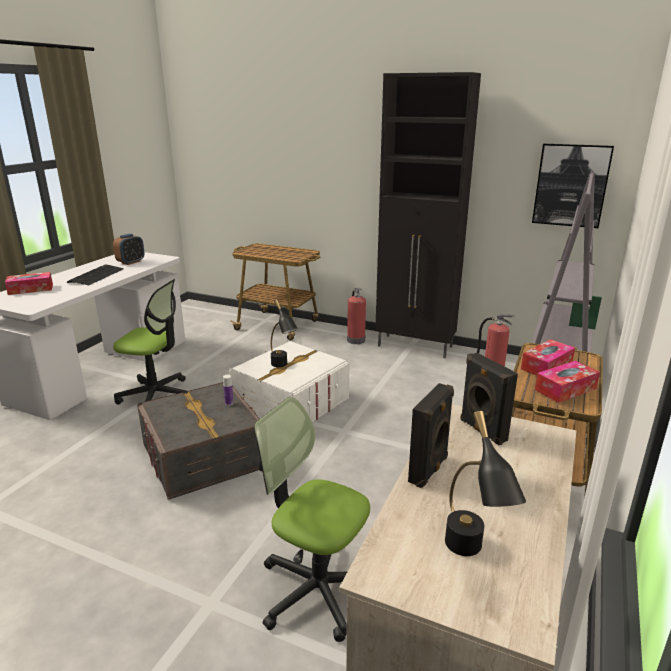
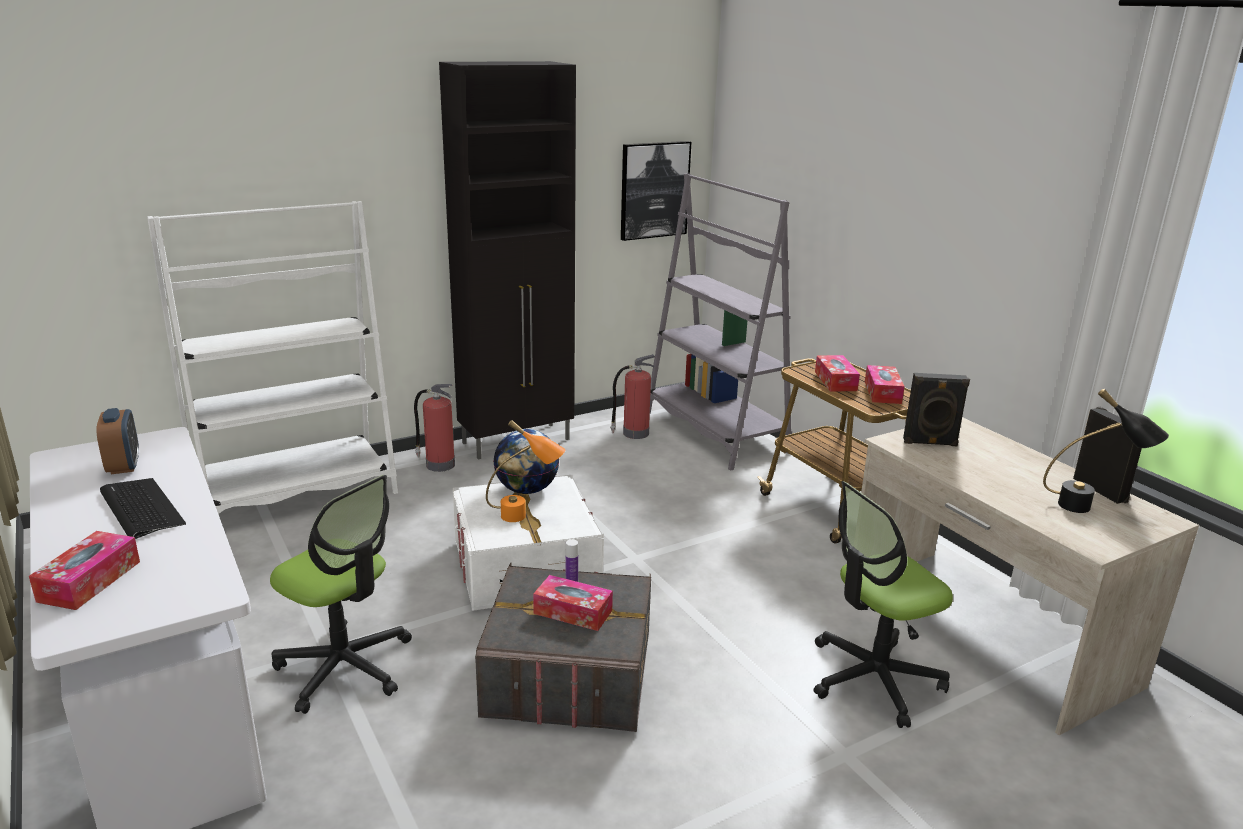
camera: 55 degrees left, 0 degrees up
(156, 396) = (345, 667): office chair -> office chair turned 75 degrees clockwise
(198, 415) = (573, 612): none -> tissue box
(278, 326) = (297, 495): cart -> white bookcase
(282, 366) = (525, 516): black table lamp -> orange table lamp
(312, 356) = (526, 490): none -> globe
(429, 470) = (973, 482): black speaker -> black speaker (1101, 490)

